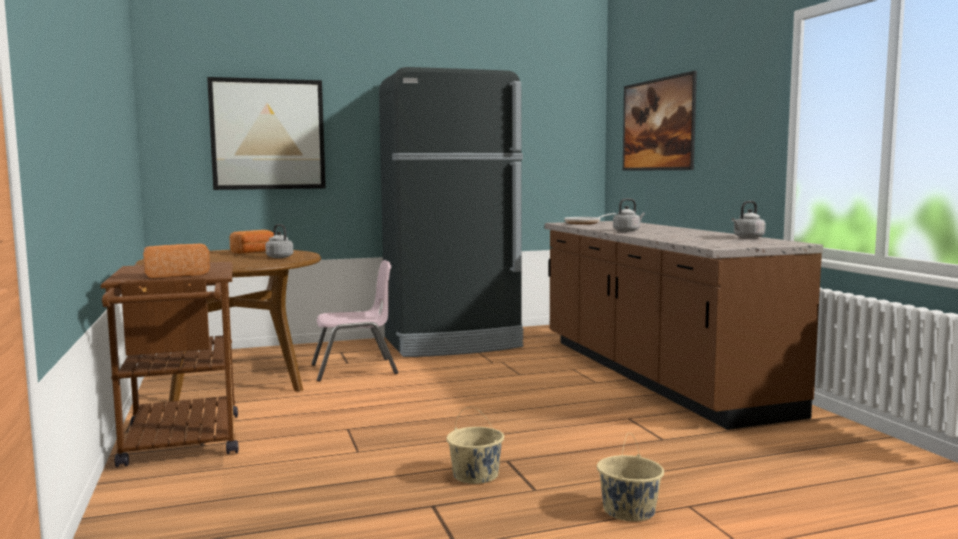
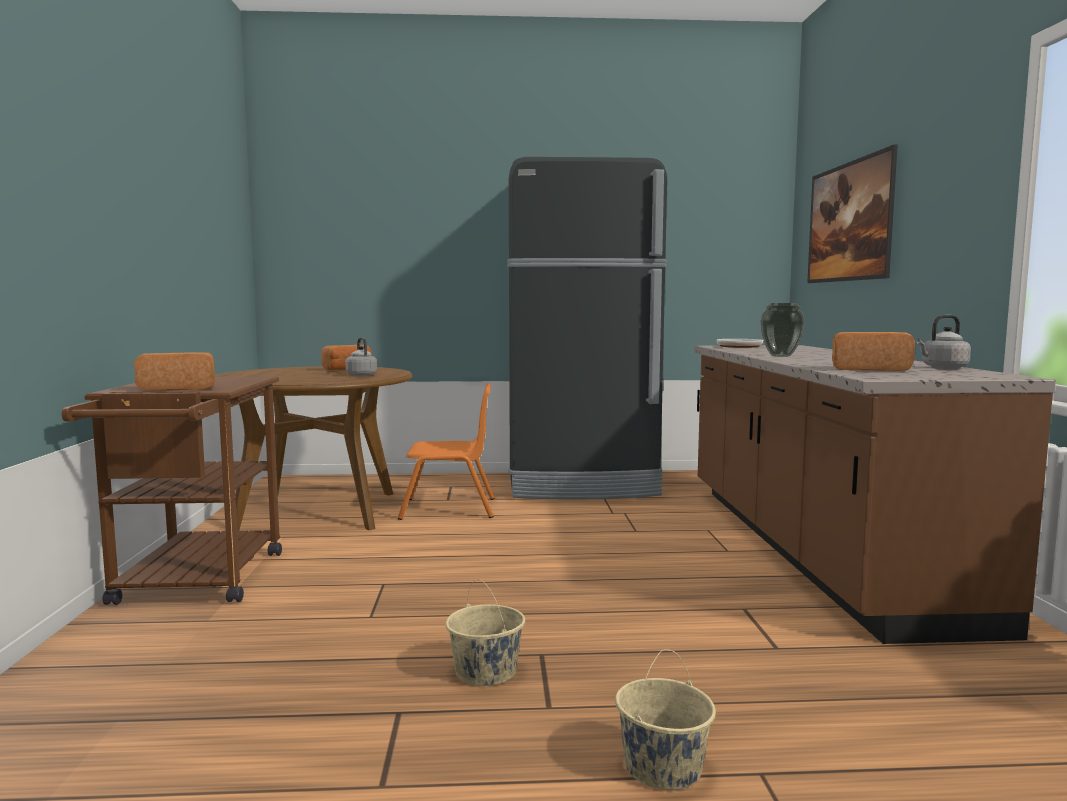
camera: 15 degrees right, 0 degrees up
(268, 134) = (385, 241): picture -> none
(354, 370) = (449, 509): pink chair -> orange chair
(627, 231) = (781, 356): grey kettle -> vase
(703, 240) = (868, 369): none -> bread

